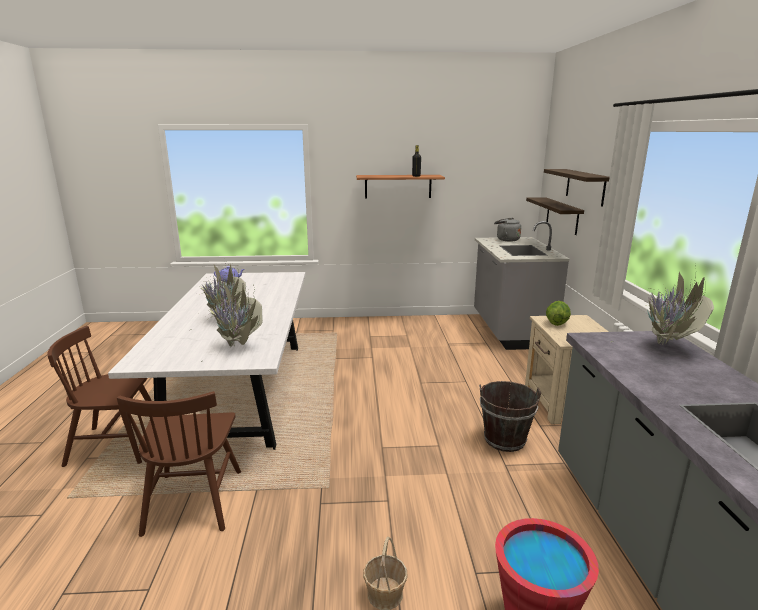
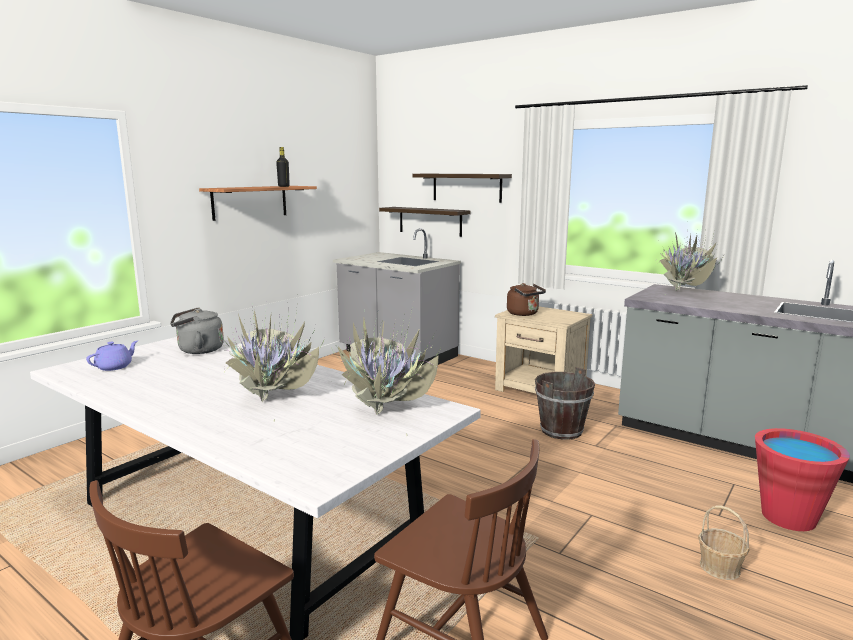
camera: 50 degrees left, 5 degrees down
(506, 240) = (367, 256): grey kettle -> grey kettle (198, 350)
(556, 323) = (524, 314): lettuce -> brown kettle

